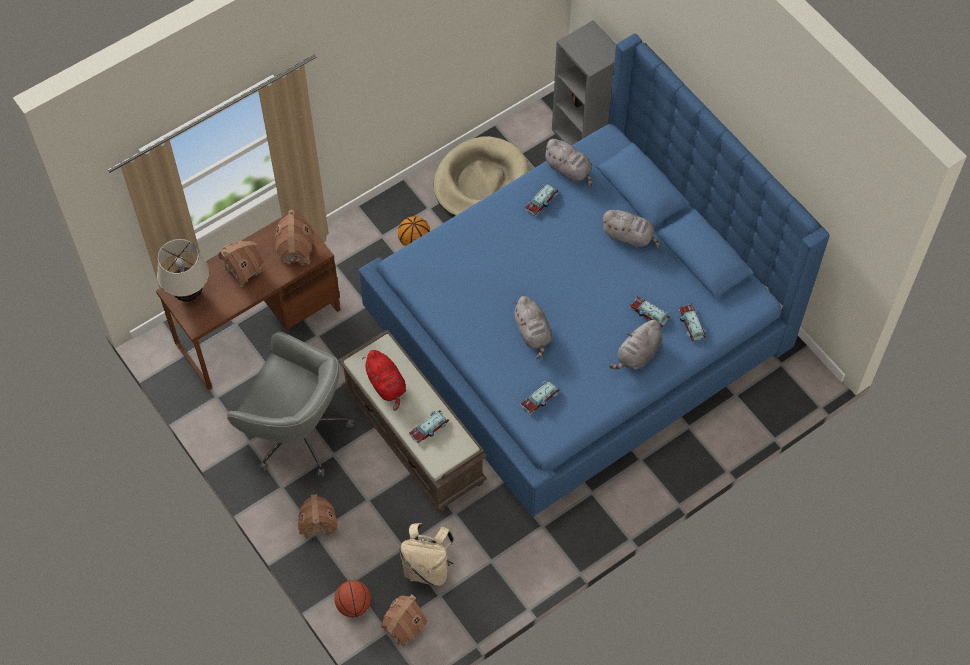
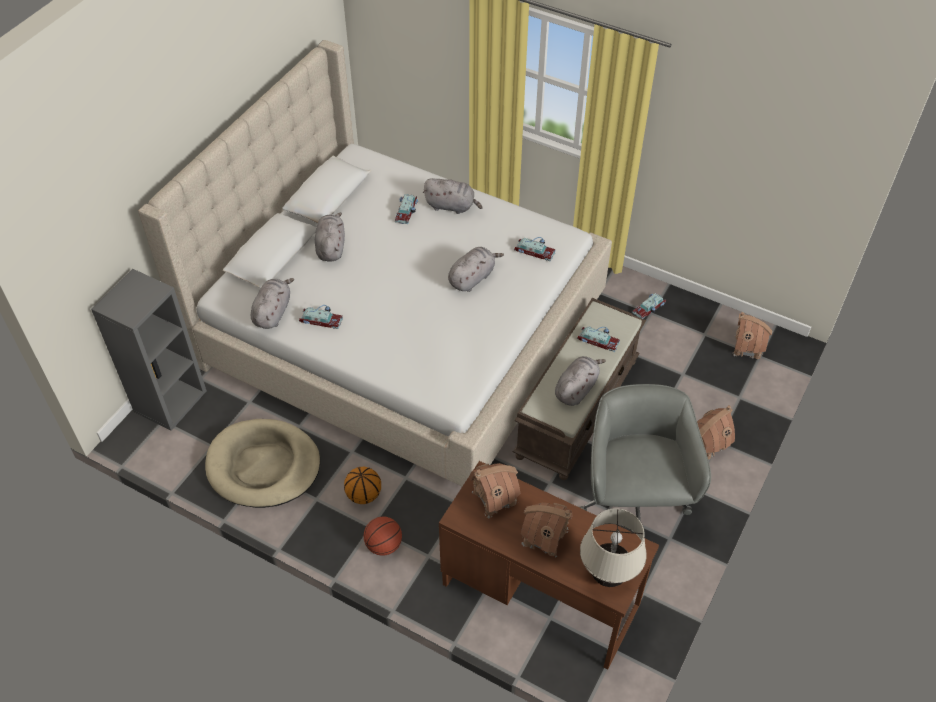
camera: 115 degrees left, 10 degrees down
(353, 605) = (756, 387): basketball -> basketball (384, 545)
(387, 385) = (576, 389): red plush toy -> grey plush toy
(427, 567) = (687, 351): beige backpack -> none
(580, 330) = (399, 330): blue bed -> beige bed
(691, 325) = (402, 184): toy car -> toy car (649, 308)

